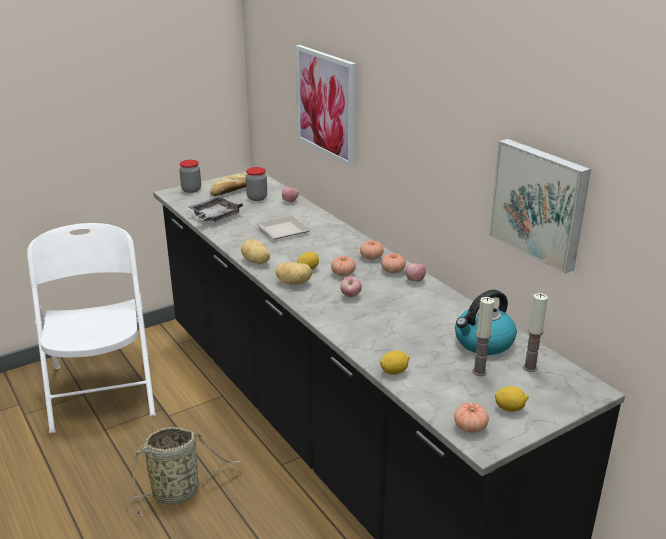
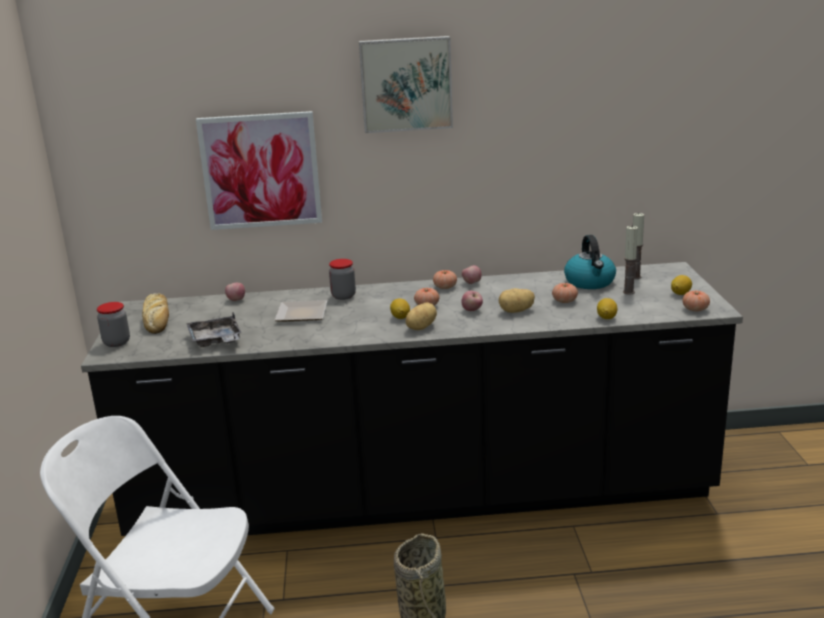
camera: 60 degrees left, 5 degrees down
(256, 262) = (355, 337): potato -> potato (516, 311)
(257, 198) = (200, 313): jar -> jar (343, 296)
(371, 257) = (409, 290): tomato -> tomato (564, 301)
(540, 203) = (580, 157): picture -> picture (406, 84)

